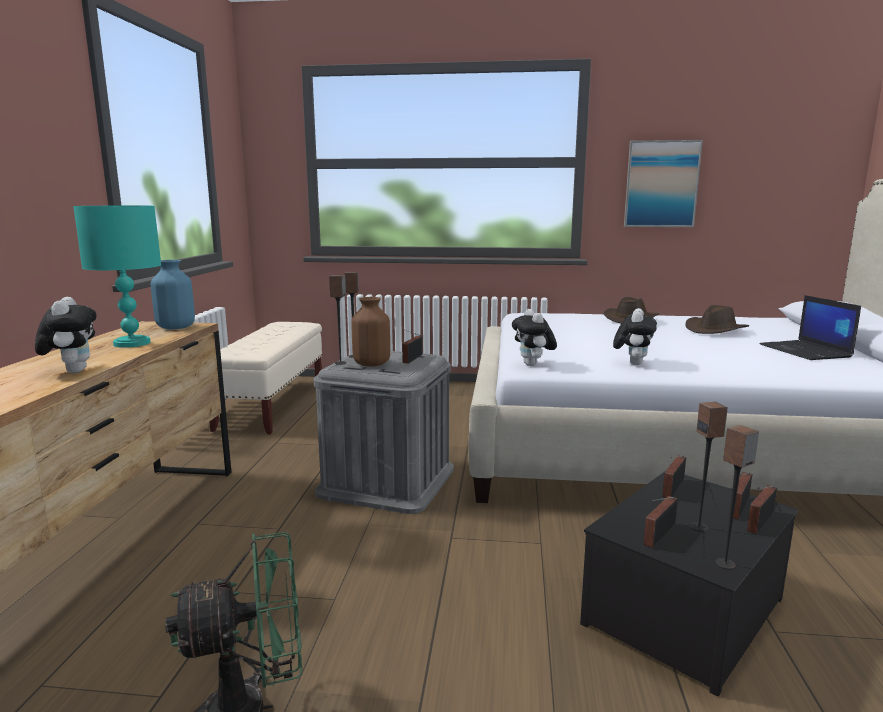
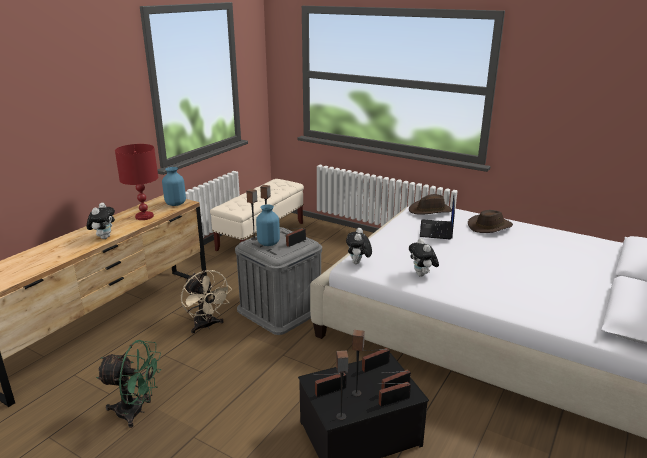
camera: 25 degrees right, 10 degrees up
(133, 343) = (145, 216): turquoise table lamp -> red table lamp
(281, 529) = (206, 326): none -> beige fan
(371, 364) = (268, 243): brown vase -> blue vase
(632, 363) = (422, 275): plush toy -> plush toy turned 120 degrees clockwise
(661, 184) = (554, 116): picture -> none
(715, 330) = (538, 251): brown hat -> brown hat (430, 210)
(806, 351) = (571, 288): laptop -> laptop (437, 230)

